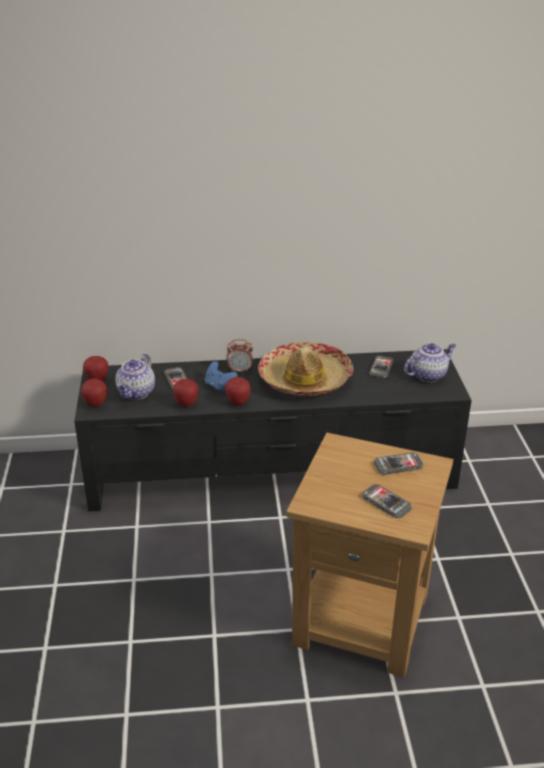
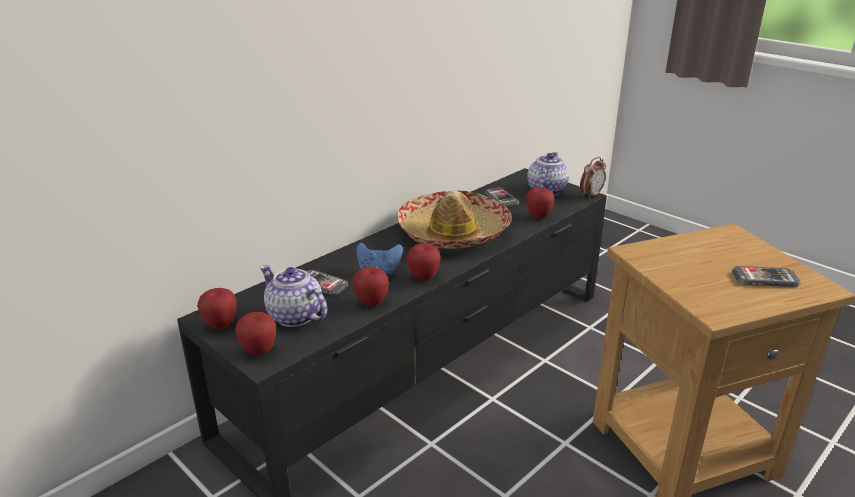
camera: 40 degrees left, 5 degrees down
(137, 392) = (294, 316): teapot -> teapot turned 150 degrees clockwise
(240, 370) = (377, 249): alarm clock -> alarm clock (591, 195)
(384, 393) = (538, 216): none -> apple
(398, 465) = (711, 245): phone -> none

